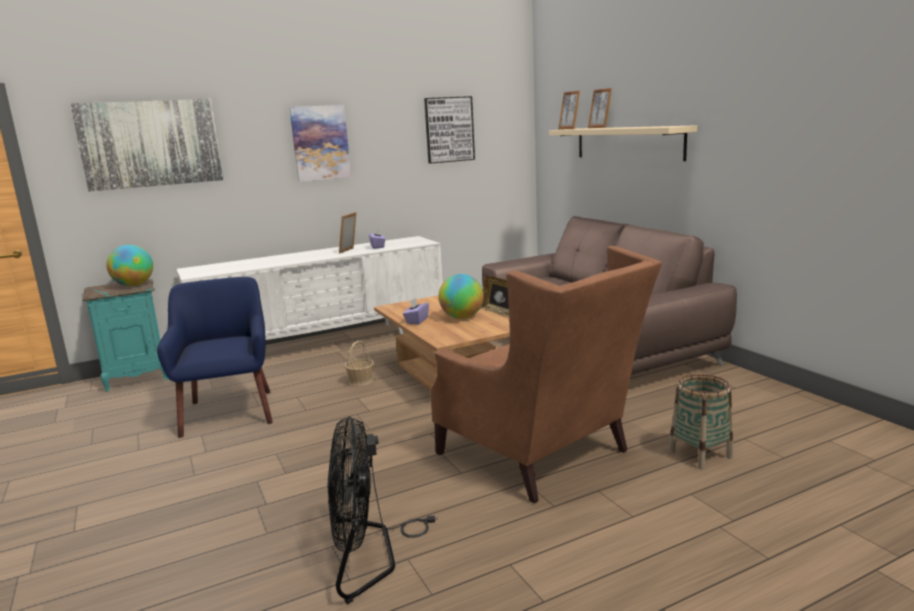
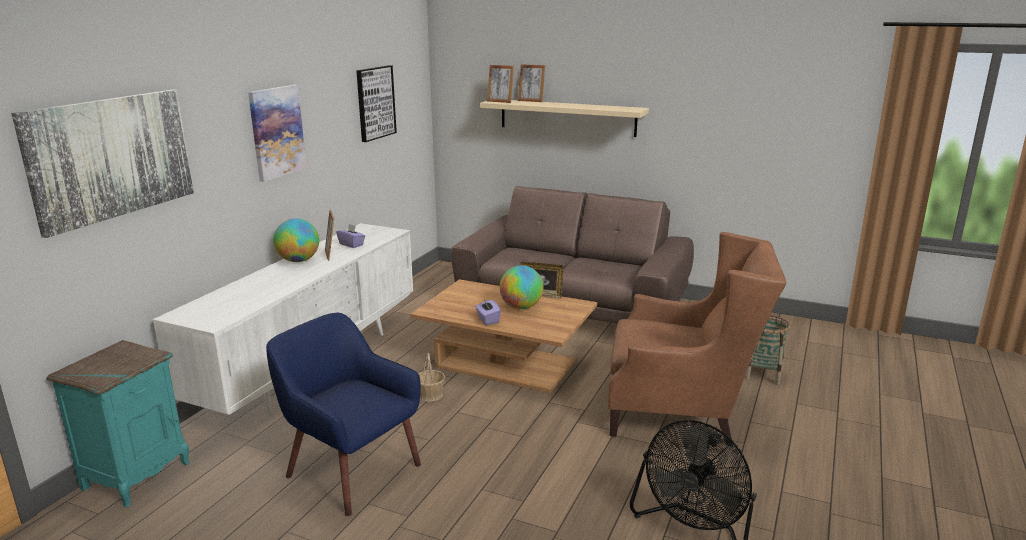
camera: 40 degrees left, 5 degrees up
(134, 285) = (132, 355): globe -> globe (299, 260)

